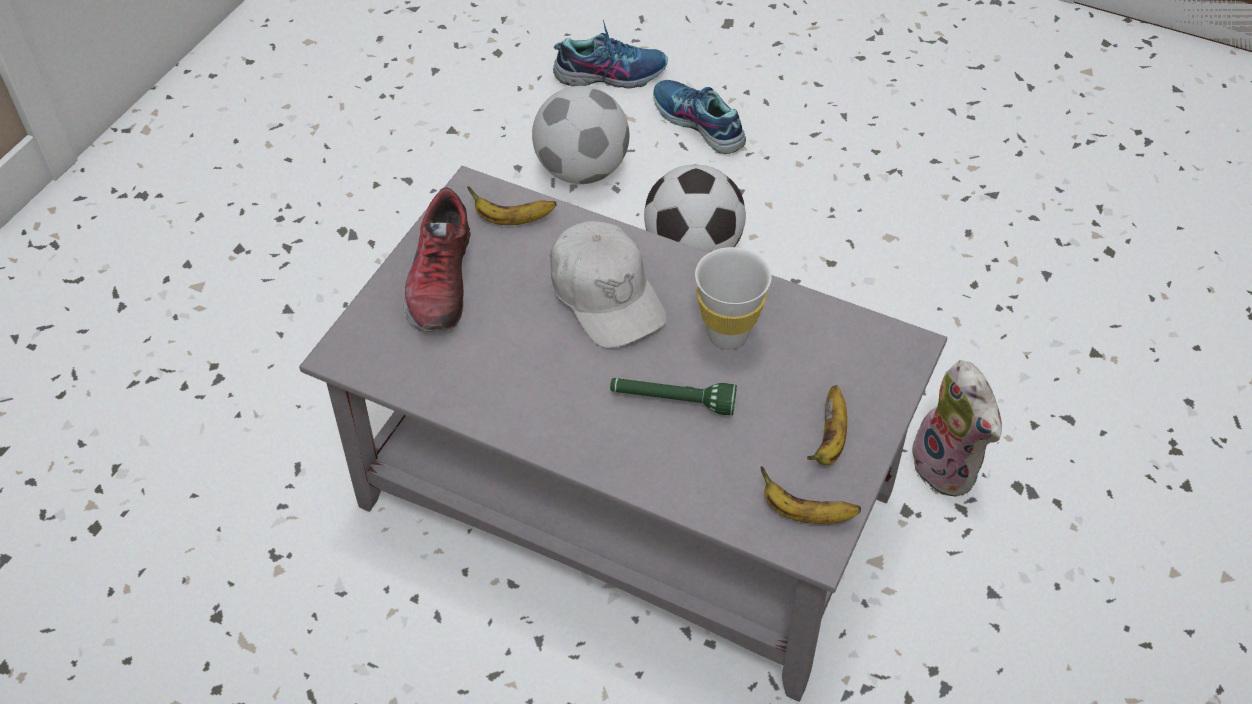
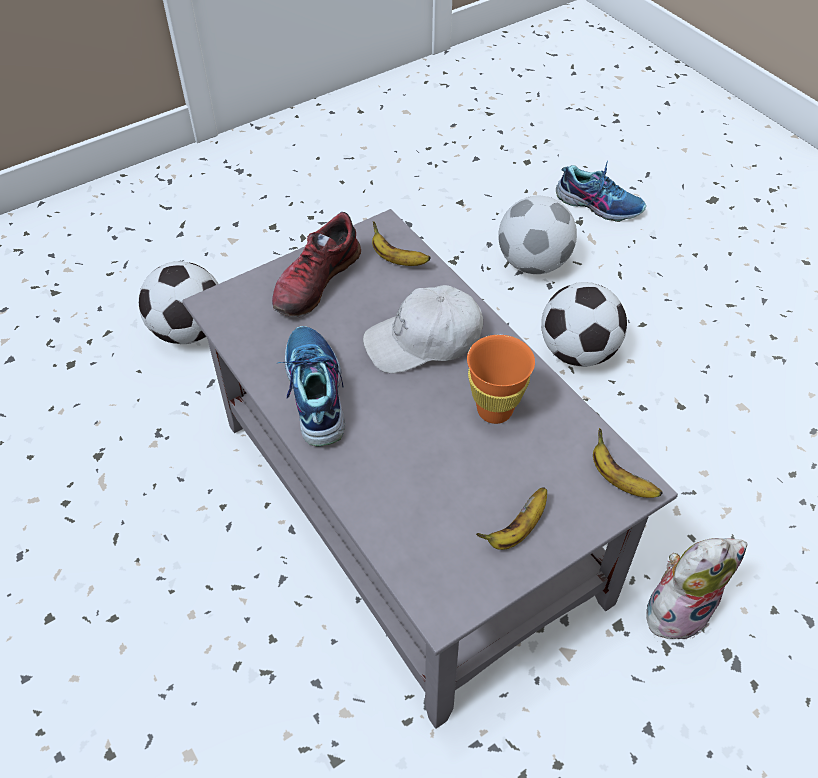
camera: 30 degrees right, 0 degrees up
(224, 419) = (189, 331): none -> football
(606, 295) = (424, 341): white cap -> white cap turned 75 degrees clockwise
(672, 401) = (415, 441): green flashlight -> none
(697, 124) = (641, 263): shoe -> shoe (313, 392)
(727, 334) = (494, 410): white cup -> orange cup
(804, 513) = (454, 579): banana -> banana (619, 480)
(949, 467) = (677, 609): plush toy -> plush toy turned 120 degrees counterclockwise

